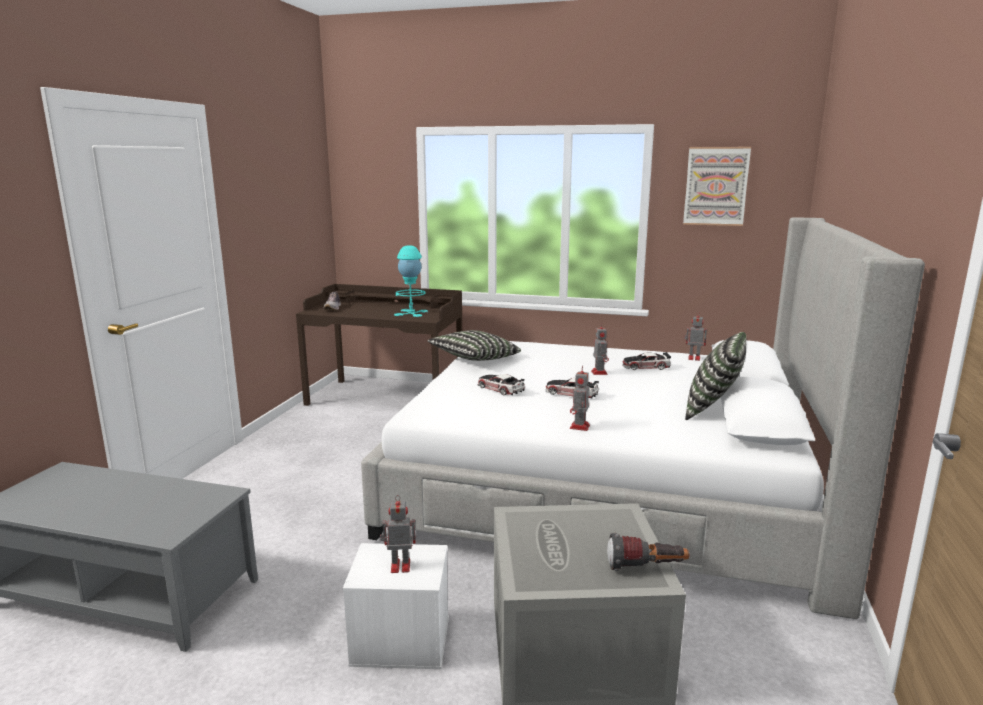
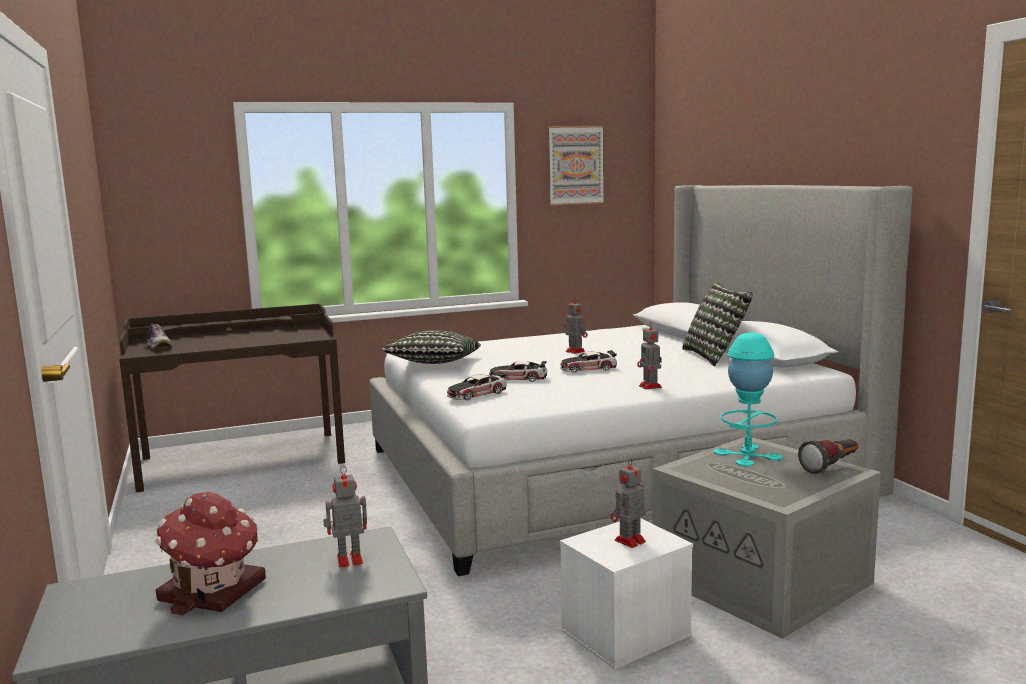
camera: 35 degrees left, 5 degrees down
(98, 498) = (214, 591): none -> toy house
(411, 313) = (280, 336): turquoise table lamp -> turquoise table lamp (747, 455)
(645, 366) = (602, 341): toy car -> toy car (476, 394)
(693, 358) = (623, 330): toy robot -> toy robot (348, 560)

